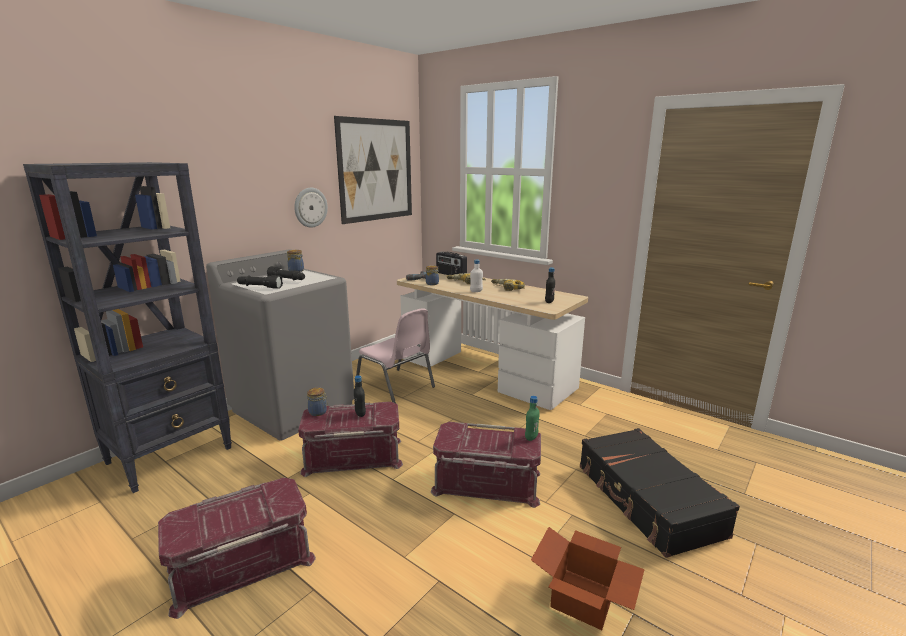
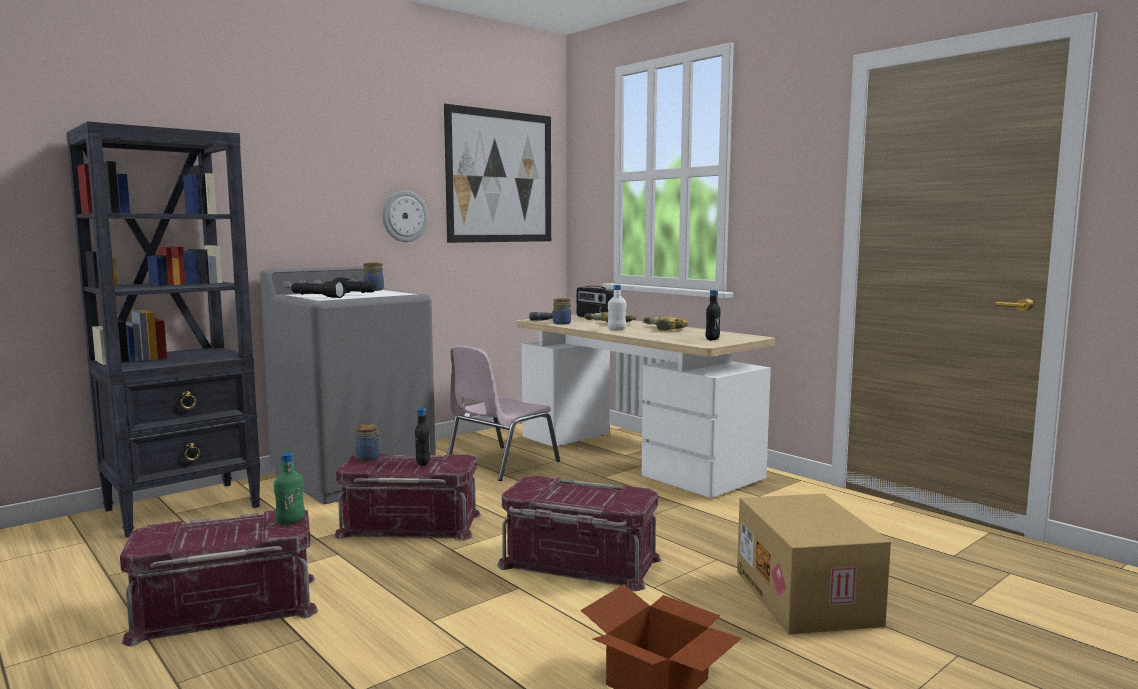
camera: 10 degrees right, 10 degrees down
(396, 387) = (500, 464): pink chair -> pink chair turned 75 degrees clockwise
(531, 437) = (641, 495): green bottle -> green bottle (290, 522)
(647, 500) = (808, 598): black suitcase -> cardboard box

